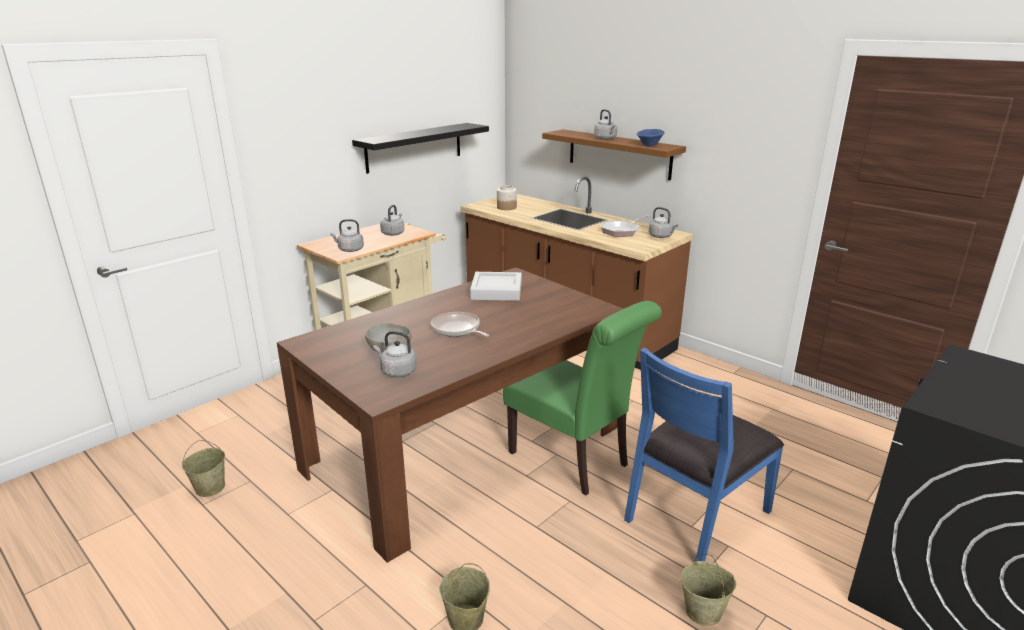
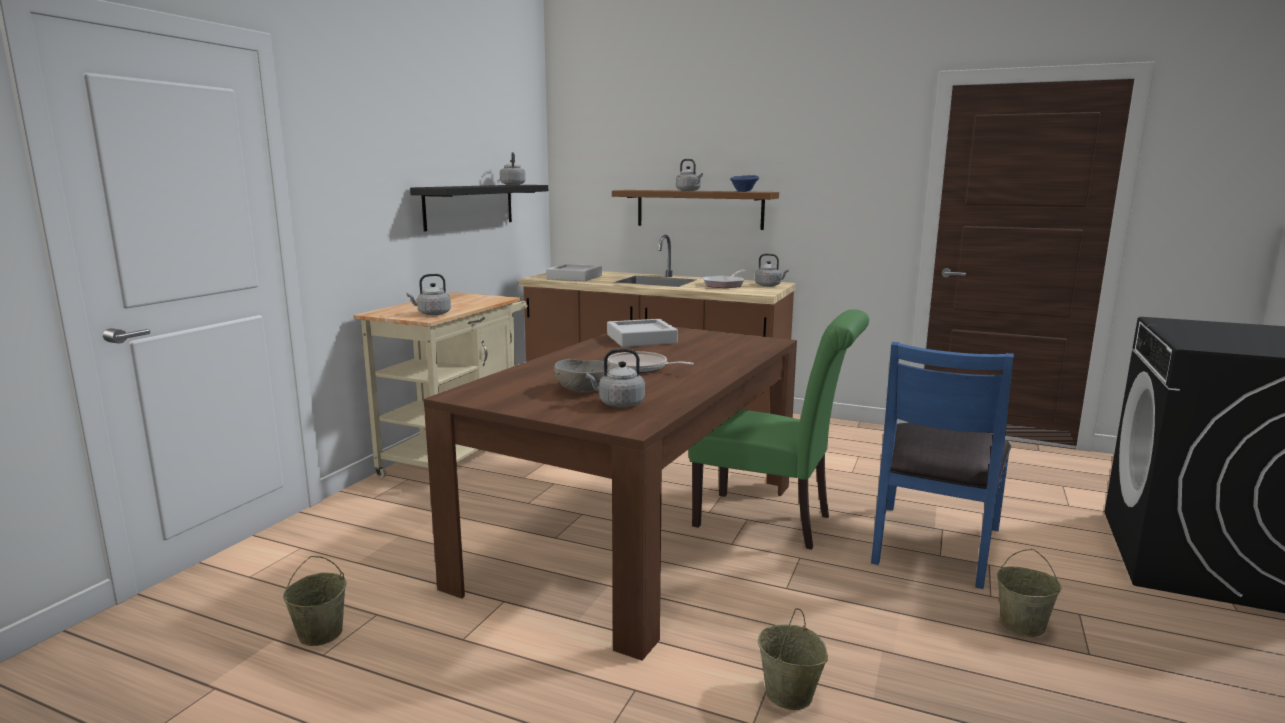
camera: 20 degrees left, 10 degrees down
(393, 233) = (469, 300): grey kettle -> grey kettle (513, 184)
(506, 207) = (574, 277): jar -> grey tray

